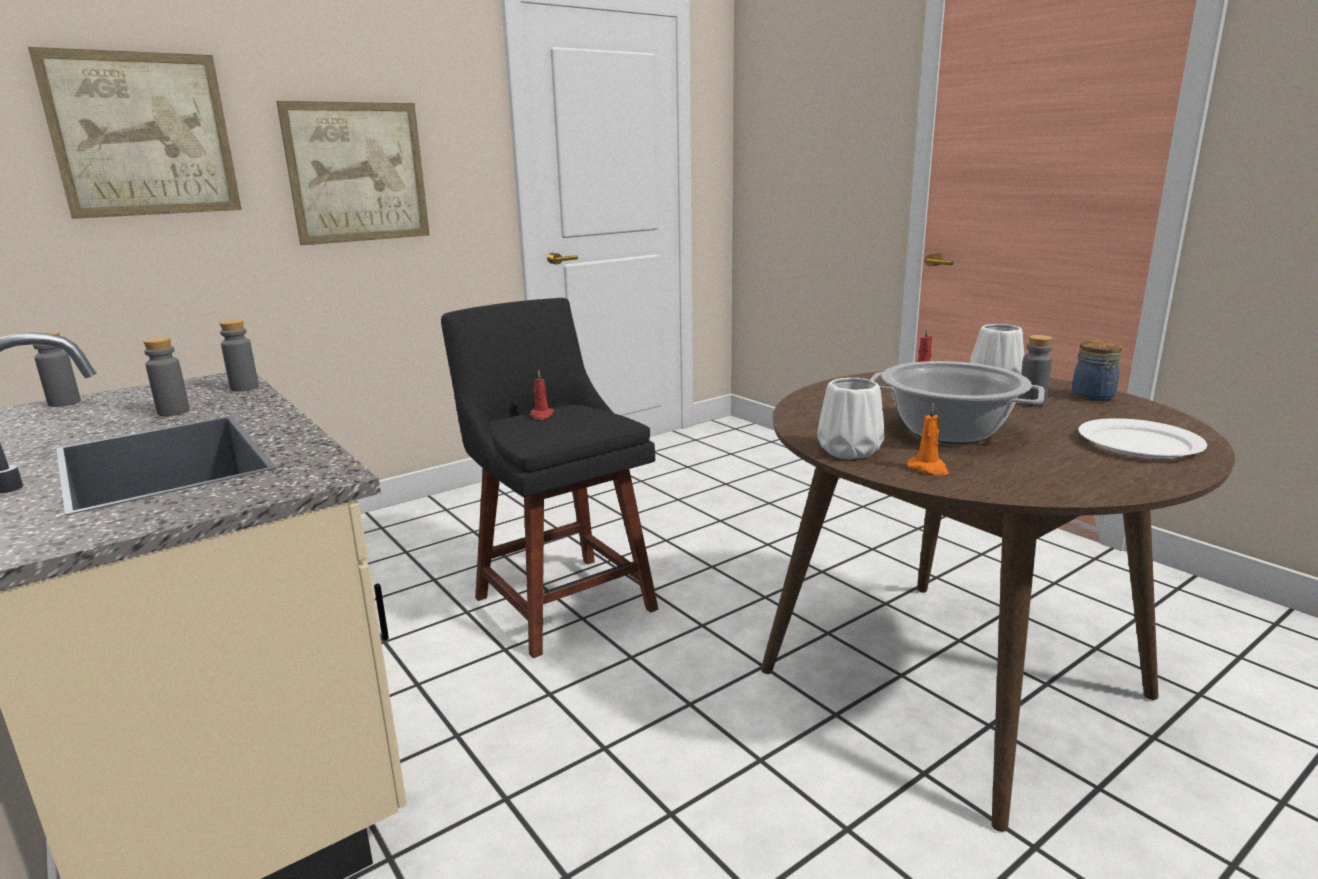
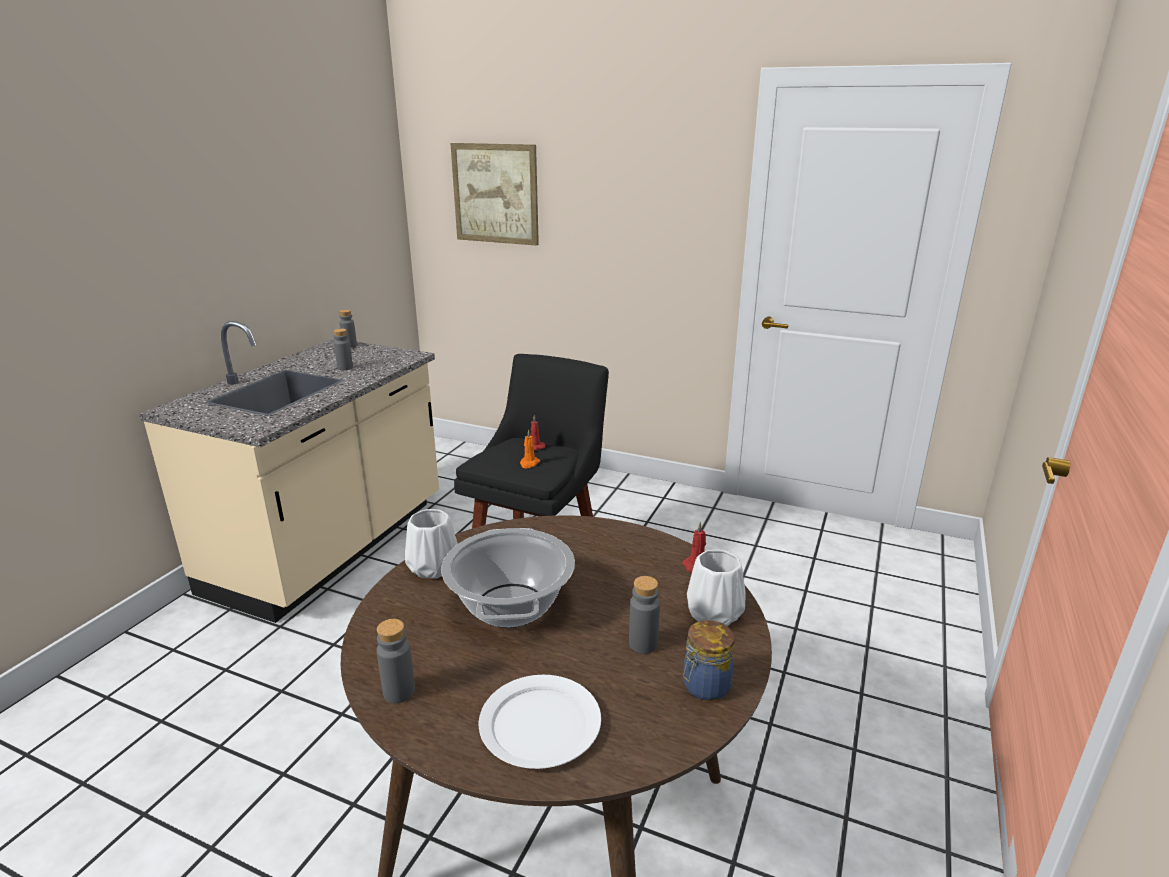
camera: 60 degrees right, 5 degrees up
(244, 388) = (394, 365): grey bottle -> grey bottle (399, 692)
(357, 172) = (613, 228): picture -> none
(928, 468) = (406, 608): orange candle -> orange candle (529, 463)

